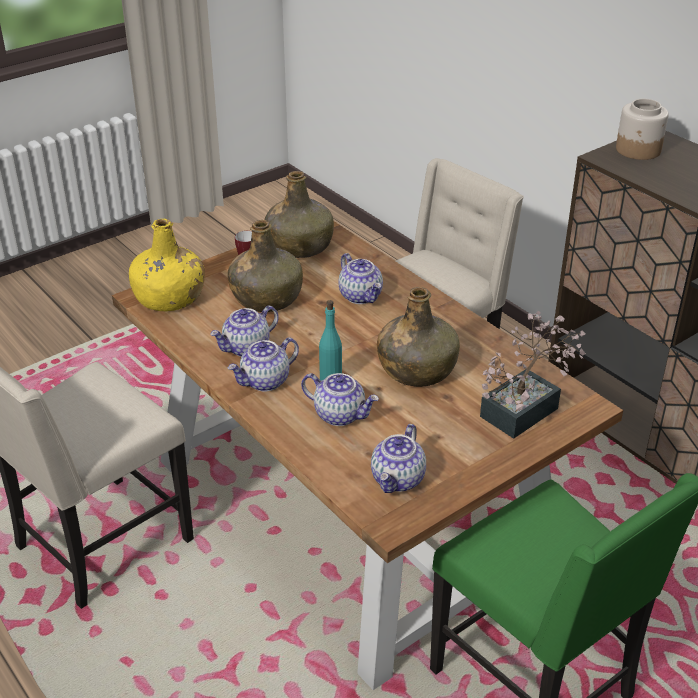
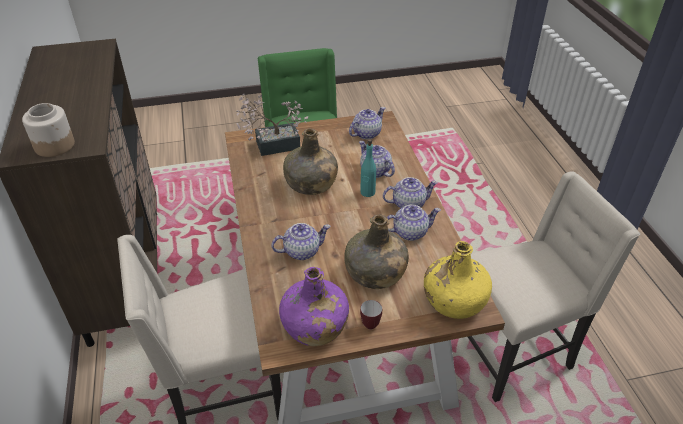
camera: 155 degrees left, 5 degrees up
(300, 246) = (314, 326): green bottle -> purple bottle
(361, 296) = (302, 251): teapot -> teapot turned 75 degrees clockwise

